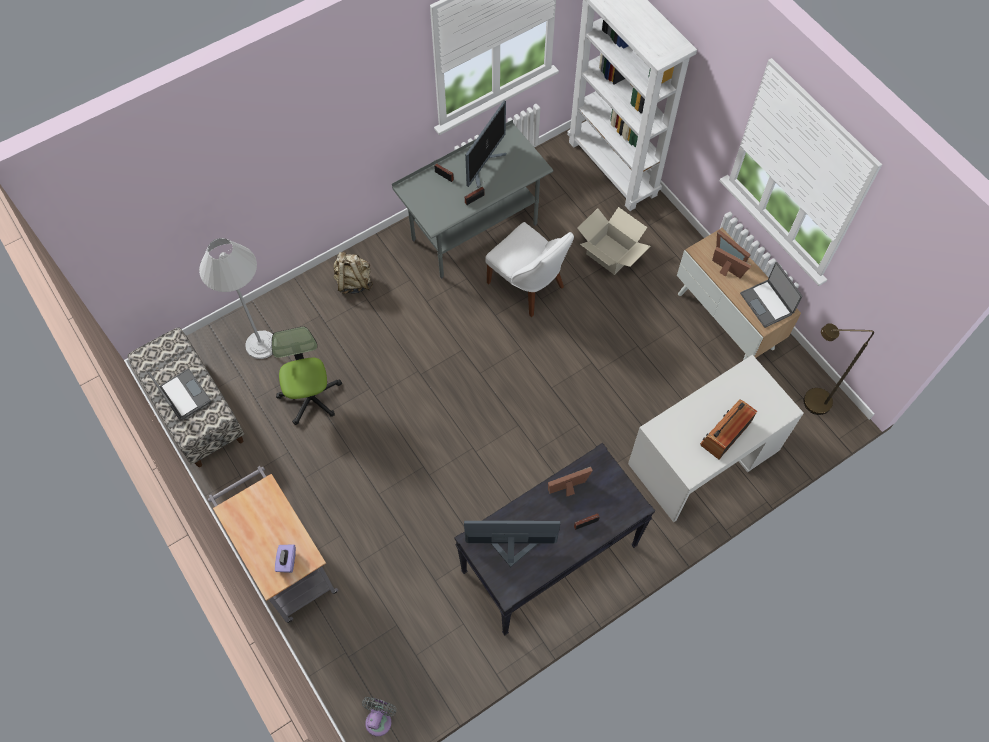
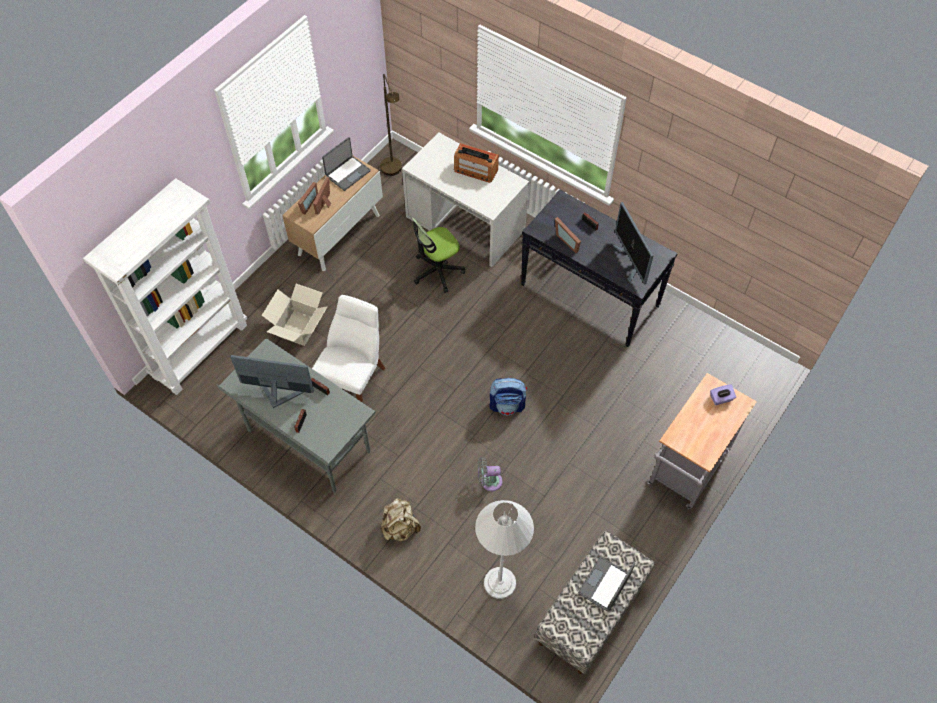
camera: 110 degrees left, 5 degrees down
(310, 397) = (534, 515): office chair -> office chair (437, 271)
(379, 719) = (758, 362): grey fan -> grey fan (489, 481)
(440, 416) = (507, 405): none -> backpack

